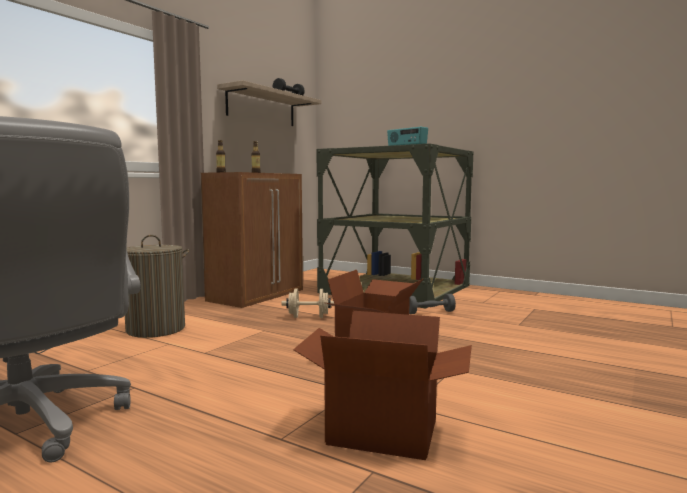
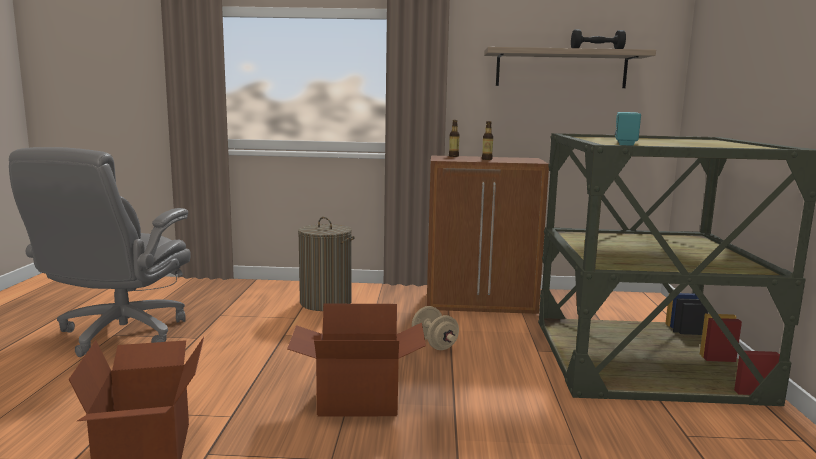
camera: 60 degrees right, 5 degrees up
(430, 312) = (555, 404): grey dumbbell -> none

